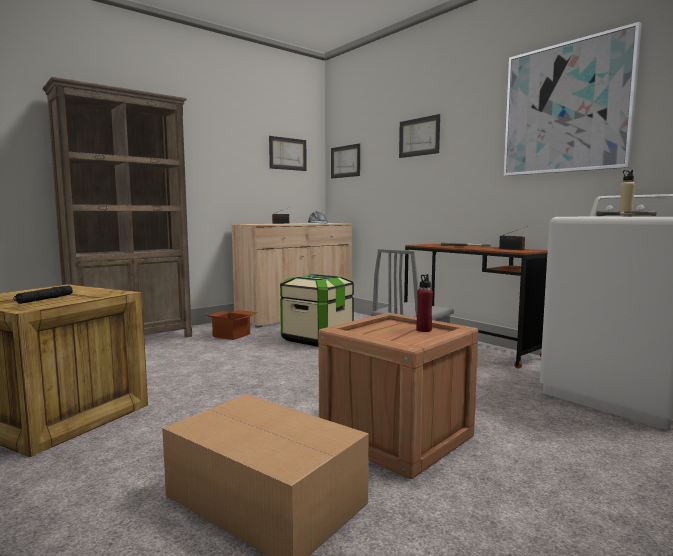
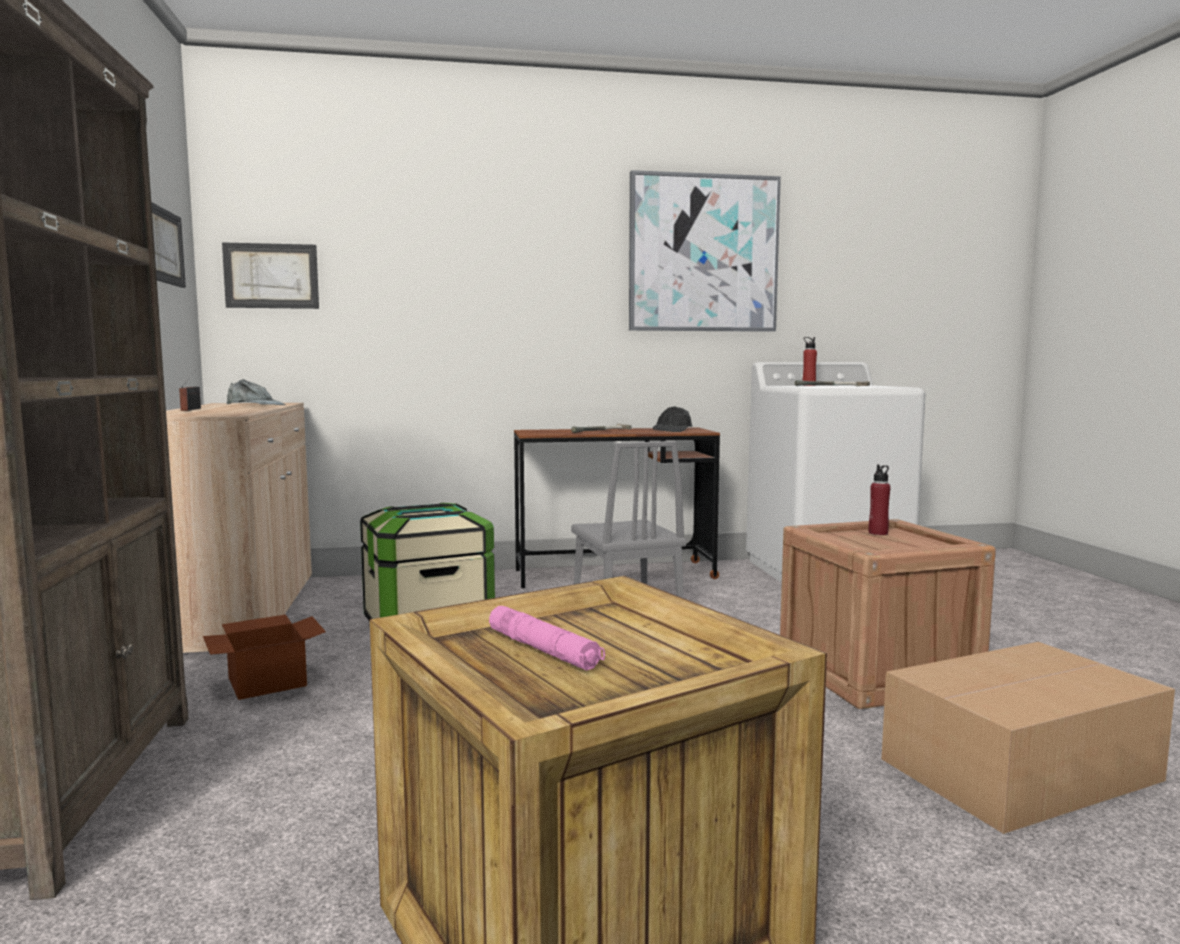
camera: 60 degrees left, 0 degrees up
(45, 299) = (543, 650): black flashlight -> pink flashlight
(419, 137) = (469, 254): picture -> none
(512, 249) = (672, 430): radio -> black cap
(625, 216) = (808, 385): beige bottle -> red bottle

